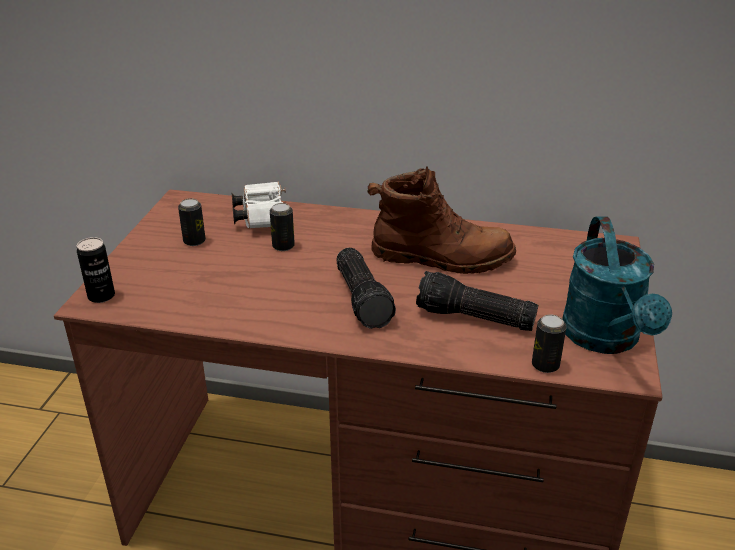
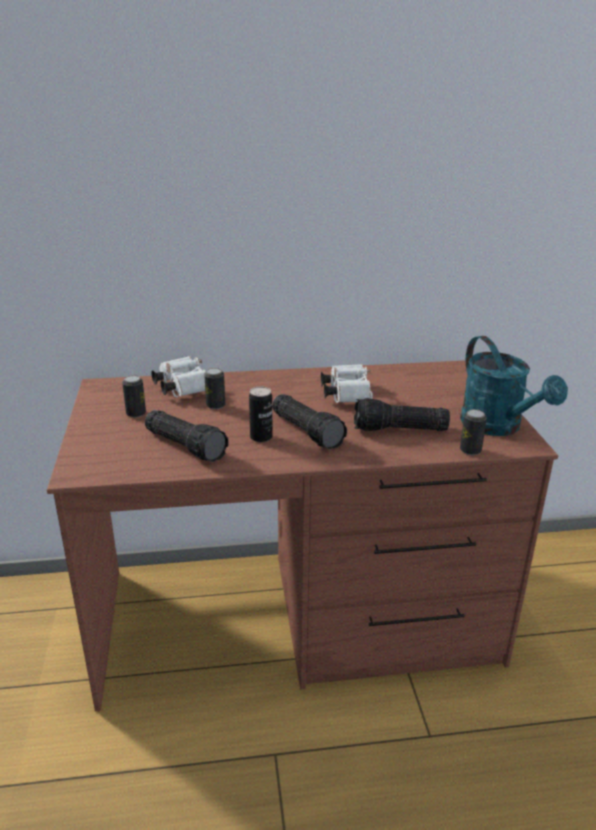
camera: 20 degrees left, 5 degrees down
(101, 296) = (82, 467): can -> can (261, 437)
(220, 291) = (187, 445): none -> flashlight
(441, 258) = (346, 394): brown boot -> white binoculars

